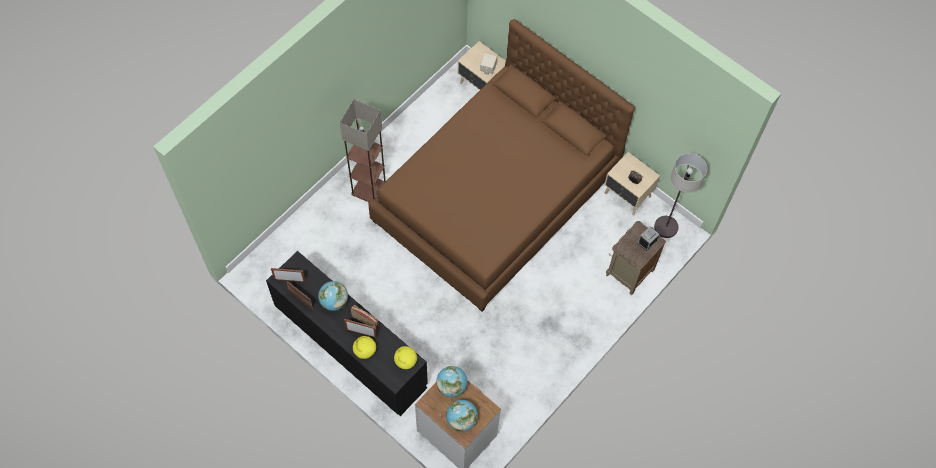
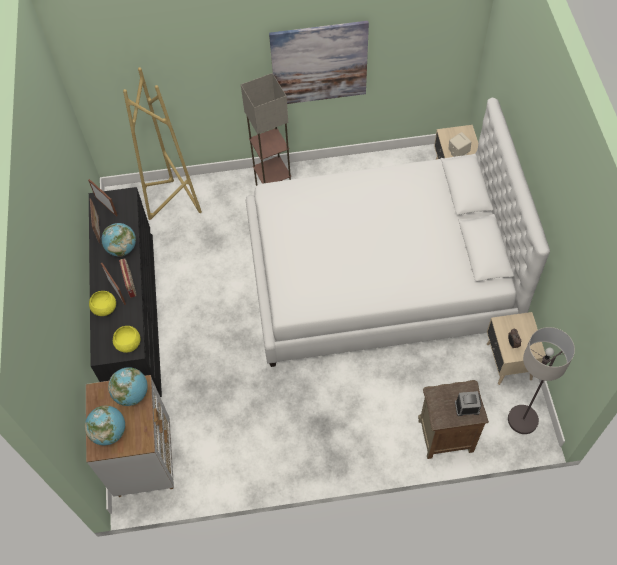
camera: 45 degrees right, 5 degrees down
(299, 247) = (174, 204): none -> yellow clothes rack
(370, 68) = (319, 63): none -> picture
(496, 196) = (379, 276): brown bed -> white bed

